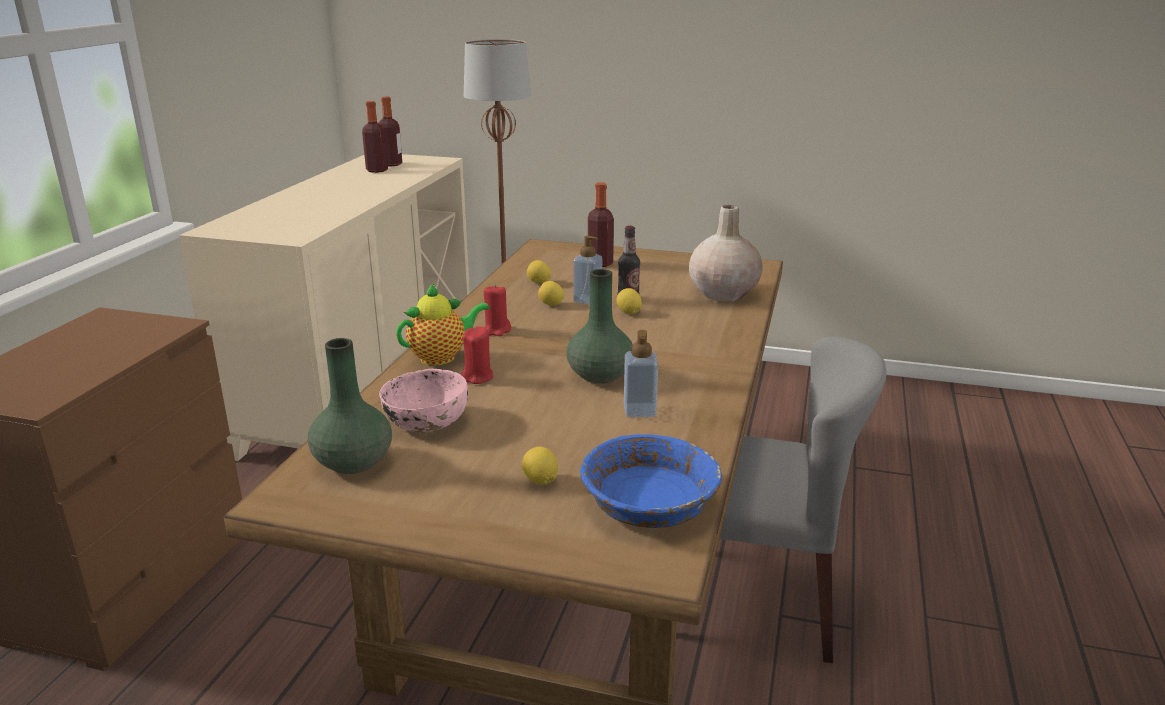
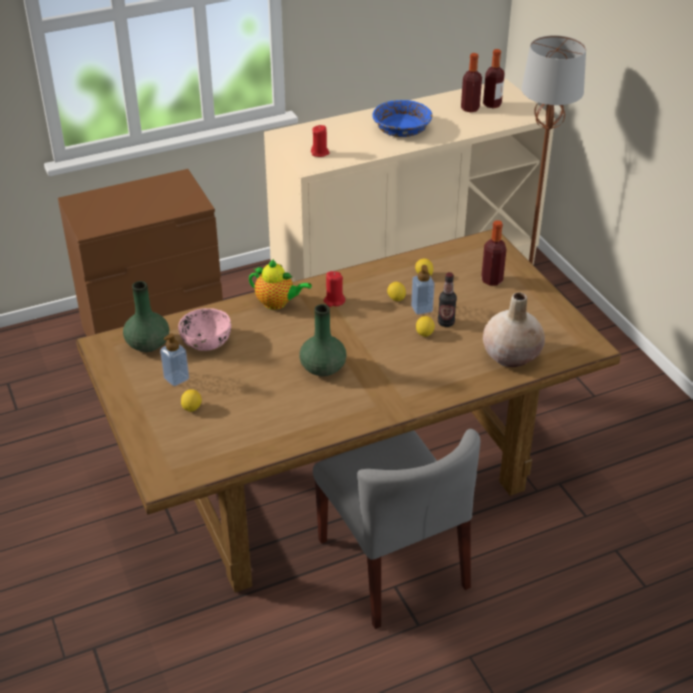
camera: 50 degrees right, 15 degrees up
(477, 377) = (270, 329): red candle -> red candle (320, 153)
(639, 411) = (297, 403): soap dispenser -> soap dispenser (176, 378)
(650, 502) = (209, 452): blue bowl -> blue bowl (401, 128)

